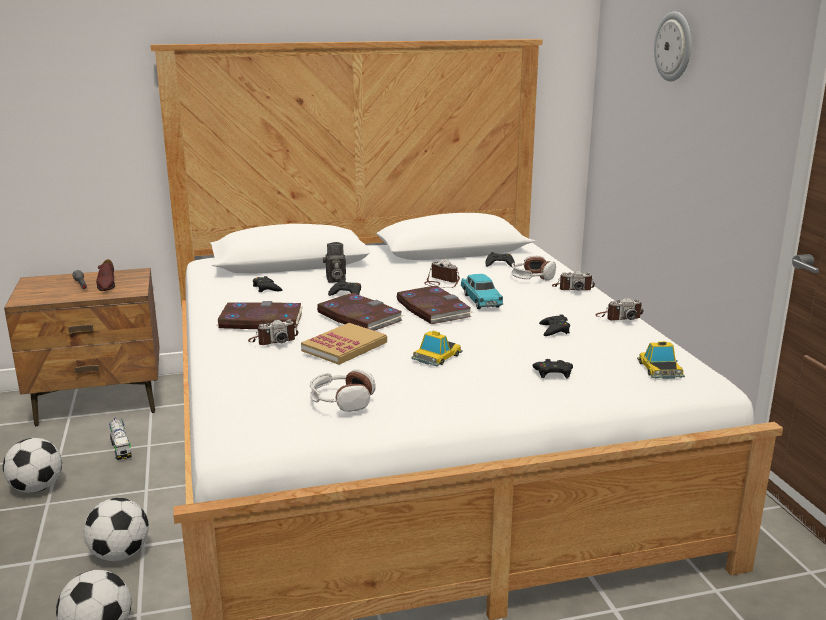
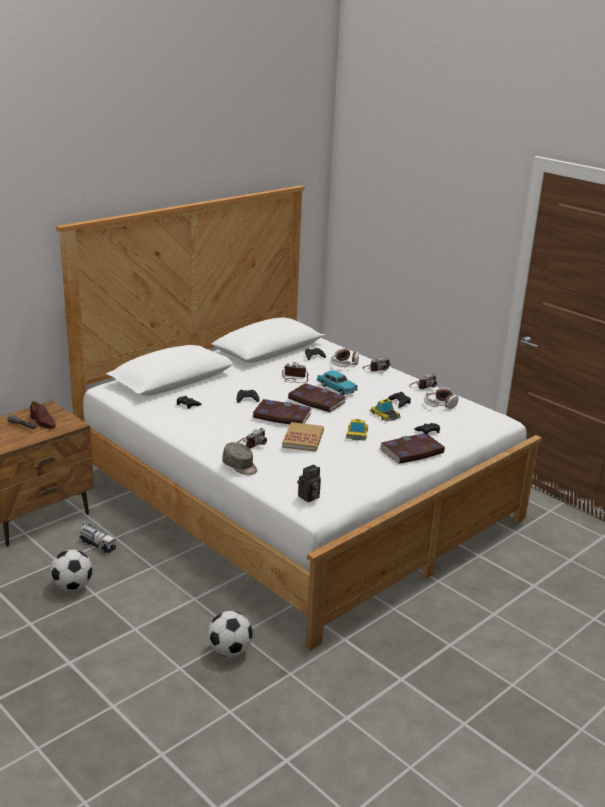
camera: 30 degrees left, 5 degrees up
(120, 554) = (186, 608): football -> none
(219, 363) = (240, 466): none -> grey cap
(260, 320) = (222, 431): book -> book (411, 451)
(334, 280) = (223, 389): camera -> camera (308, 497)
(342, 400) = (346, 473): headphones -> headphones (440, 404)
(660, 369) = (475, 417): toy car -> toy car (385, 415)
(674, 46) = (411, 200): wall clock -> none

